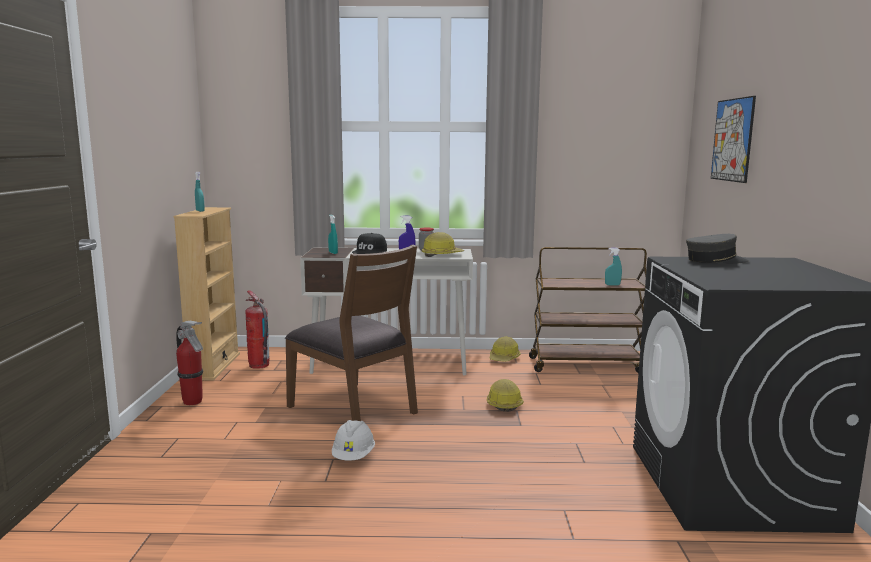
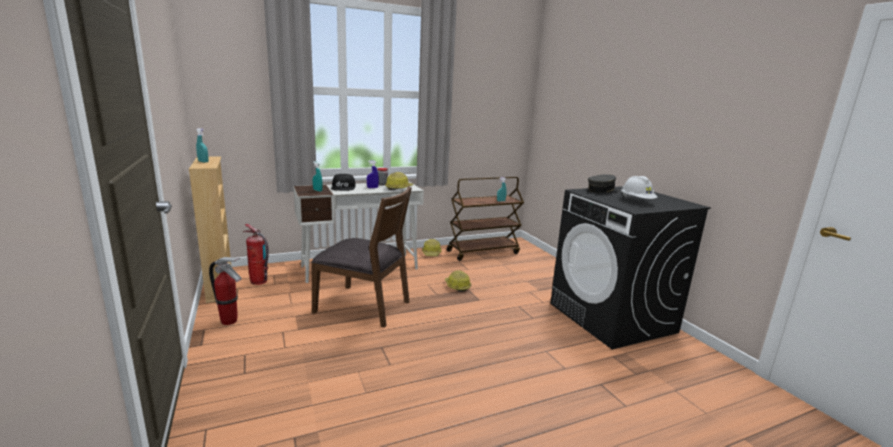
camera: 25 degrees left, 5 degrees up
(353, 456) = (394, 342): white hard hat -> white hard hat (637, 201)
(732, 140) = (575, 111): picture -> none

